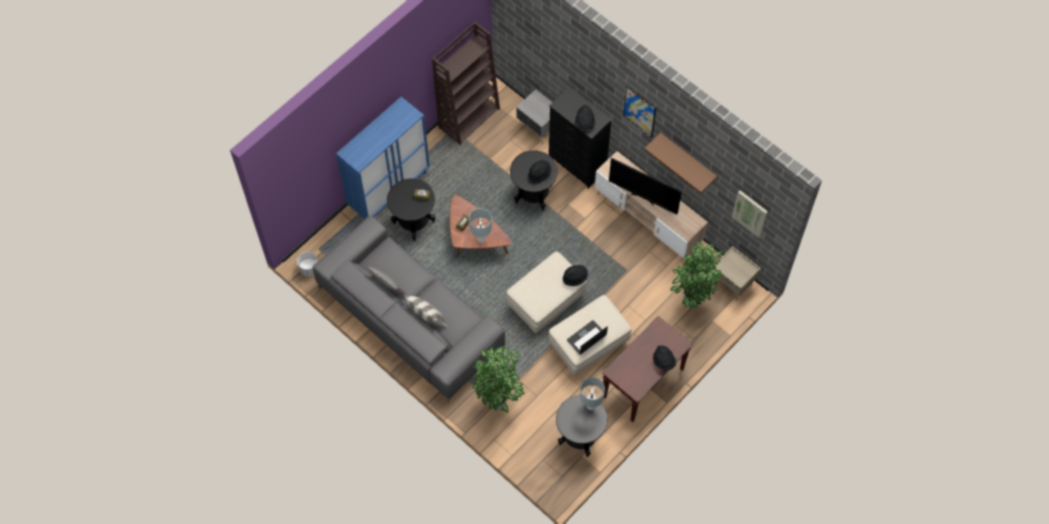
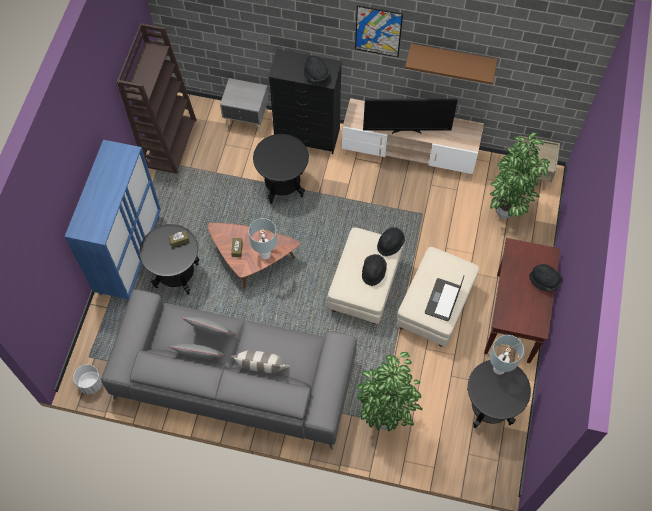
camera: 30 degrees left, 0 degrees up
(407, 276) = (212, 335): none -> grey pillow
(539, 174) = (289, 157): black hat -> black hat (373, 272)
(750, 213) = (546, 83): picture -> none

